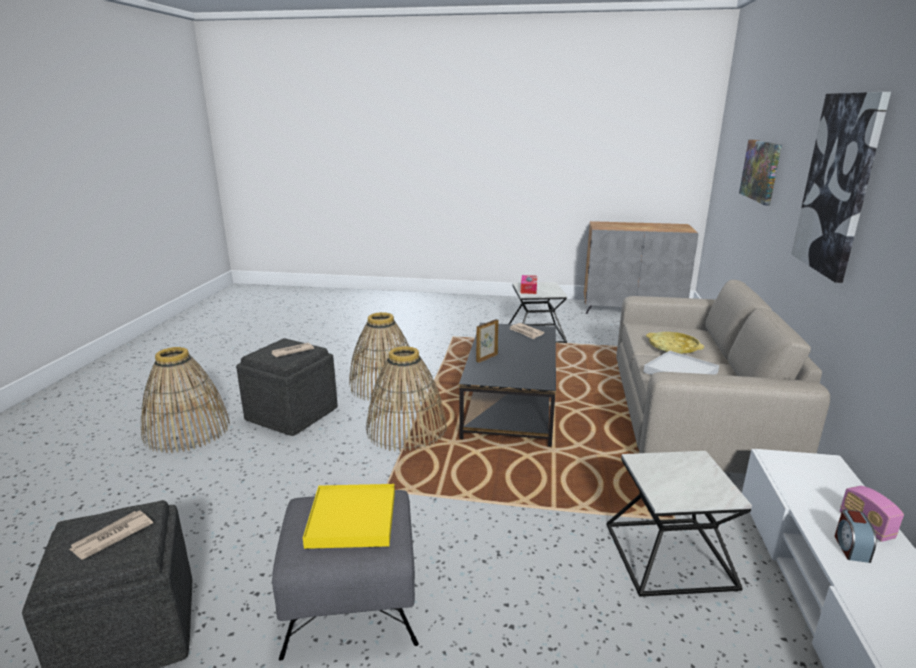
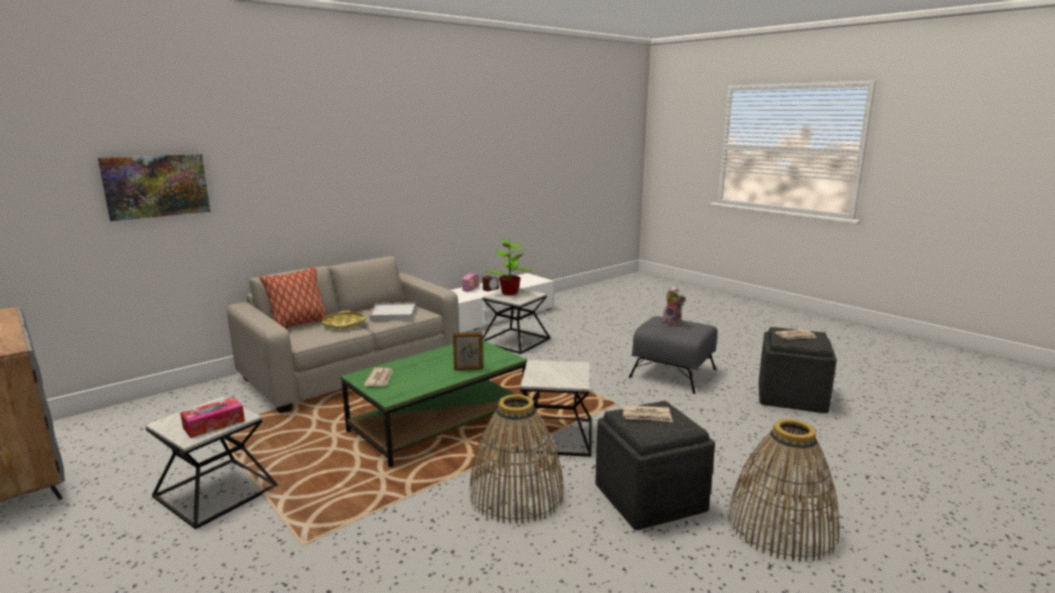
camera: 140 degrees left, 5 degrees down
(352, 519) = (673, 323): yellow tray -> plush toy
(406, 429) = (555, 435): basket -> side table
(511, 404) = (440, 421): black coffee table -> green coffee table
(700, 479) = (509, 293): none -> potted plant
(704, 338) = (298, 325): none -> pillow
(838, 184) = (328, 167): picture -> none

